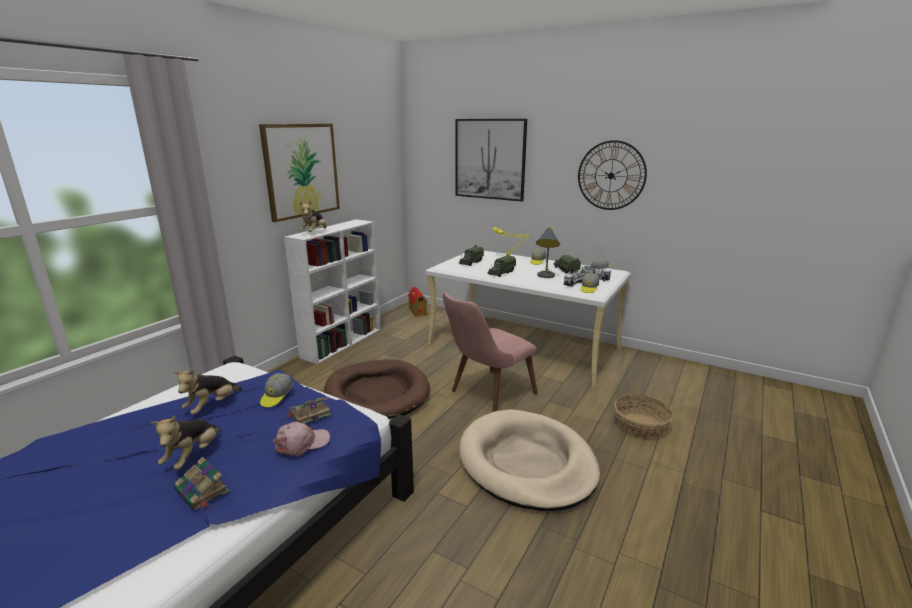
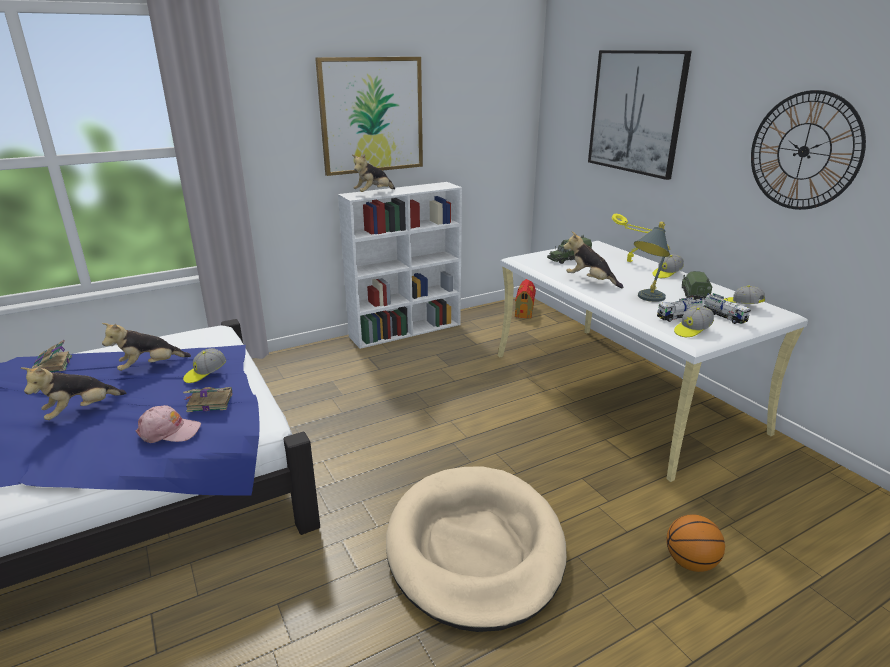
camera: 30 degrees right, 5 degrees up
(202, 492) = (47, 449): book -> book (52, 365)
(377, 393) = (387, 400): brown dog bed -> none
(486, 395) = (507, 443): pink chair -> none
(501, 273) = (590, 281): toy truck -> plush toy
(641, 426) = (690, 562): basket -> basketball

